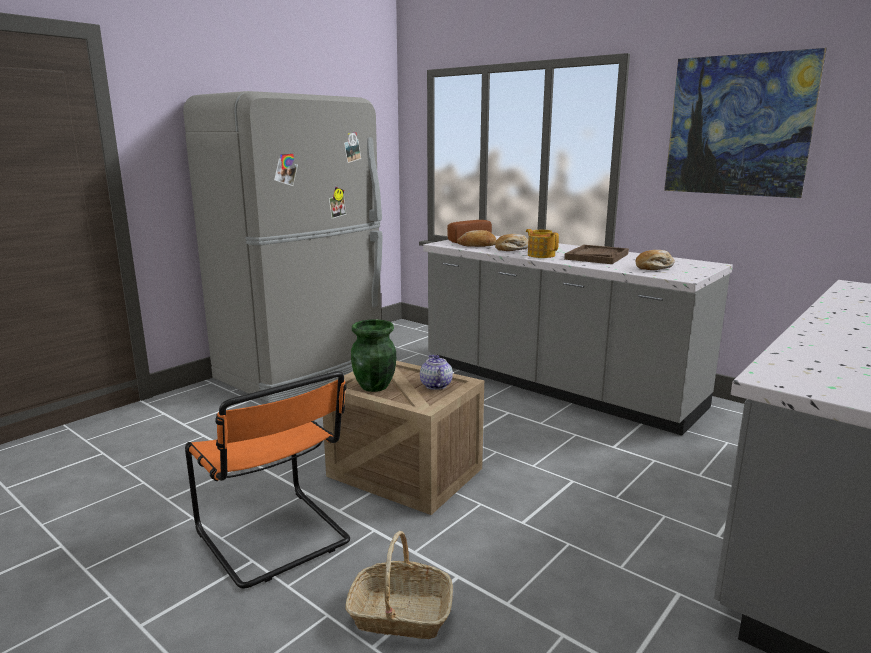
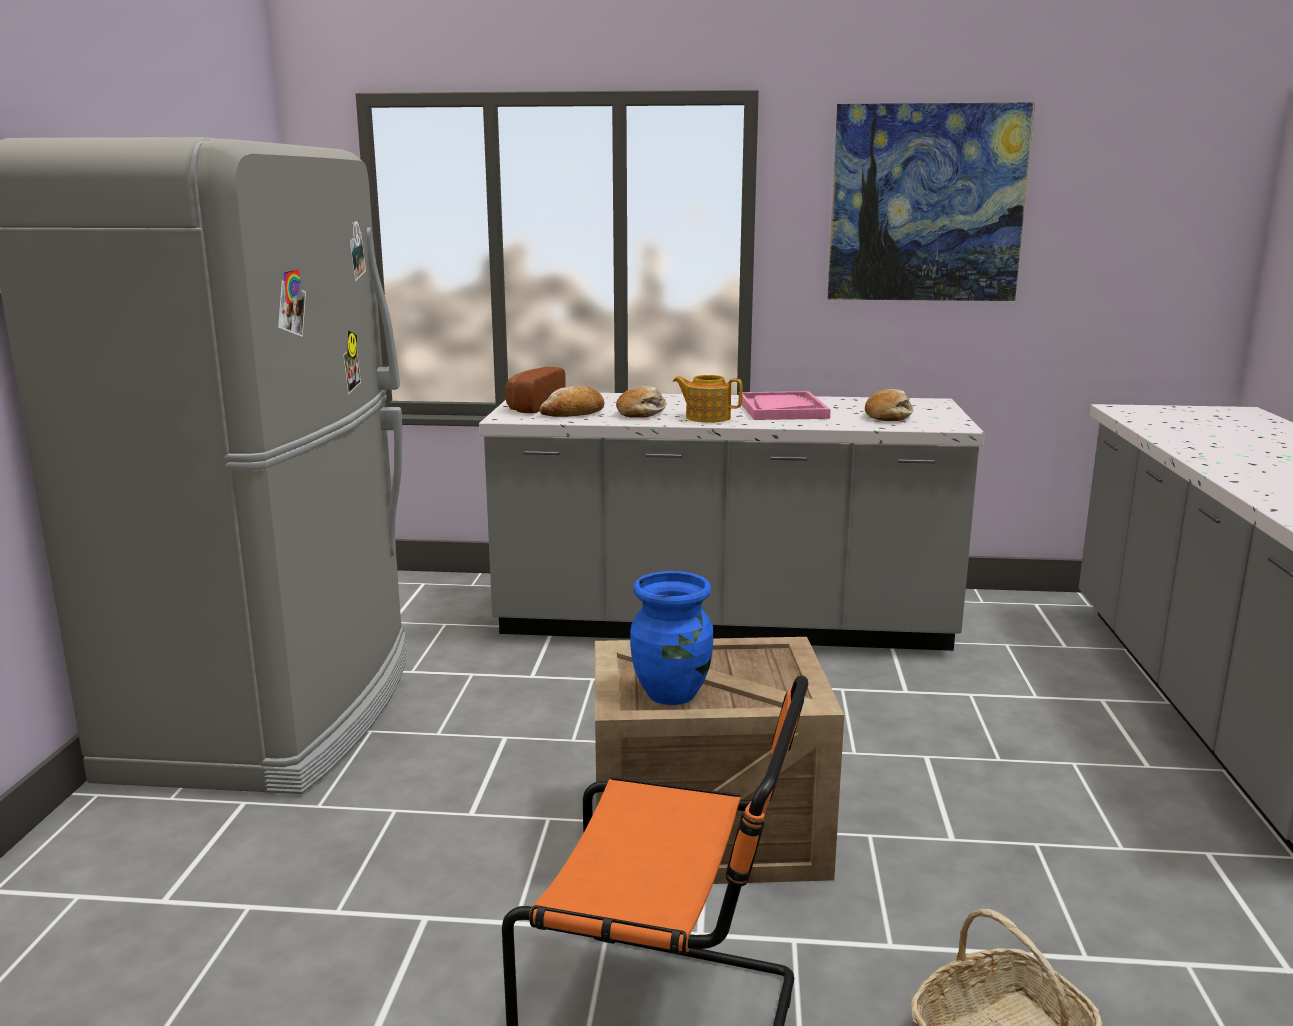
camera: 35 degrees left, 0 degrees up
(375, 386) = (672, 694): green vase -> blue vase
(435, 385) = (753, 664): teapot -> none
(596, 256) = (782, 409): brown tray -> pink tray

